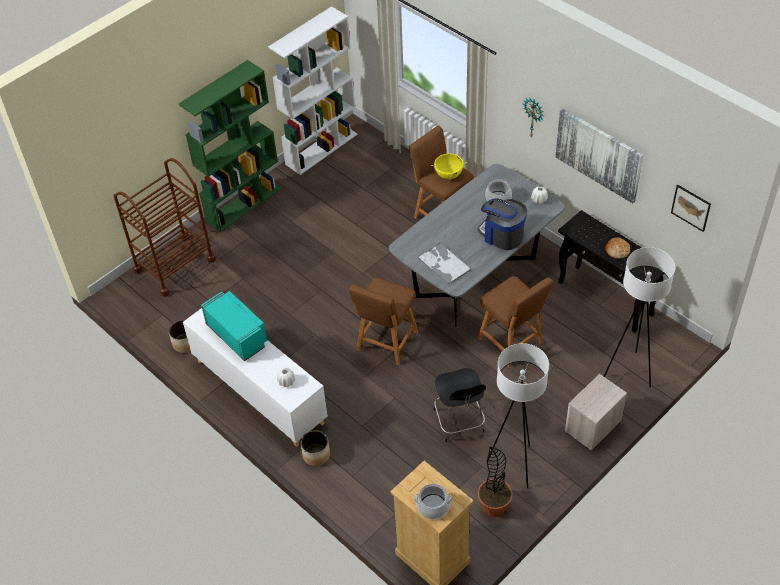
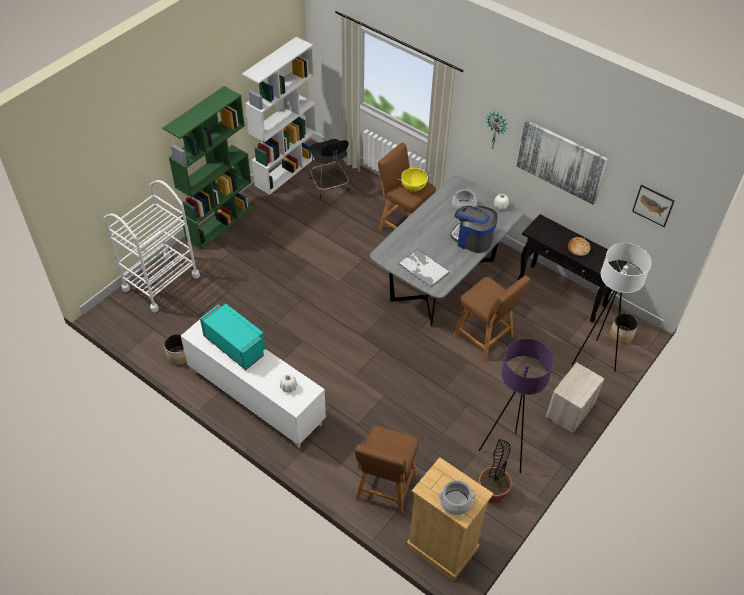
camera: 10 degrees left, 0 degrees up
(175, 265) = (161, 282): brown cart -> white cart
(316, 455) = (318, 455): planter -> planter (621, 335)
(386, 343) = (369, 344): brown stool -> brown stool (385, 489)
(459, 422) = (448, 415): black chair -> black chair (329, 185)
(514, 465) = (505, 452): white floor lamp -> purple floor lamp

